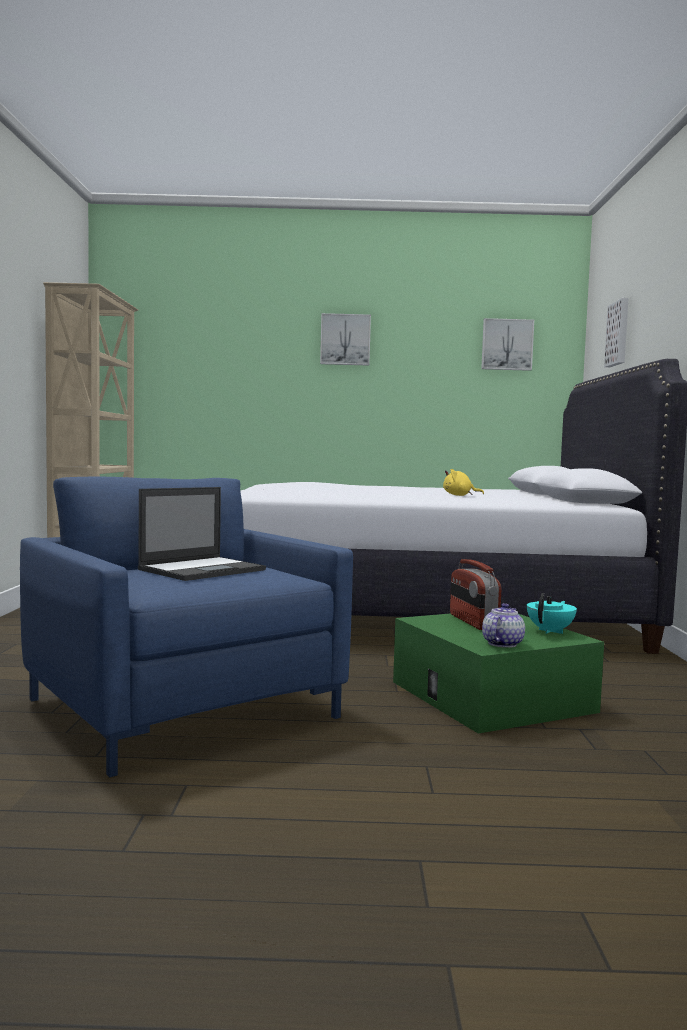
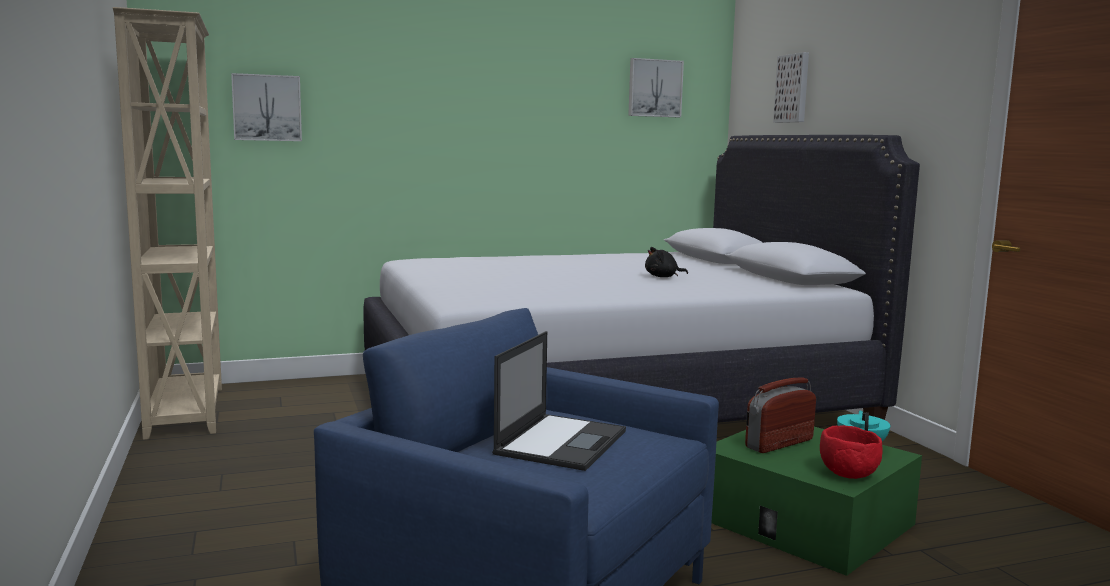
camera: 20 degrees left, 5 degrees up
(345, 340) = (477, 79): picture -> picture (267, 108)
(459, 495) = (663, 277): yellow plush toy -> black plush toy
(472, 622) = (778, 443): radio -> radio turned 90 degrees clockwise
(502, 643) = (847, 474): teapot -> red bowl

